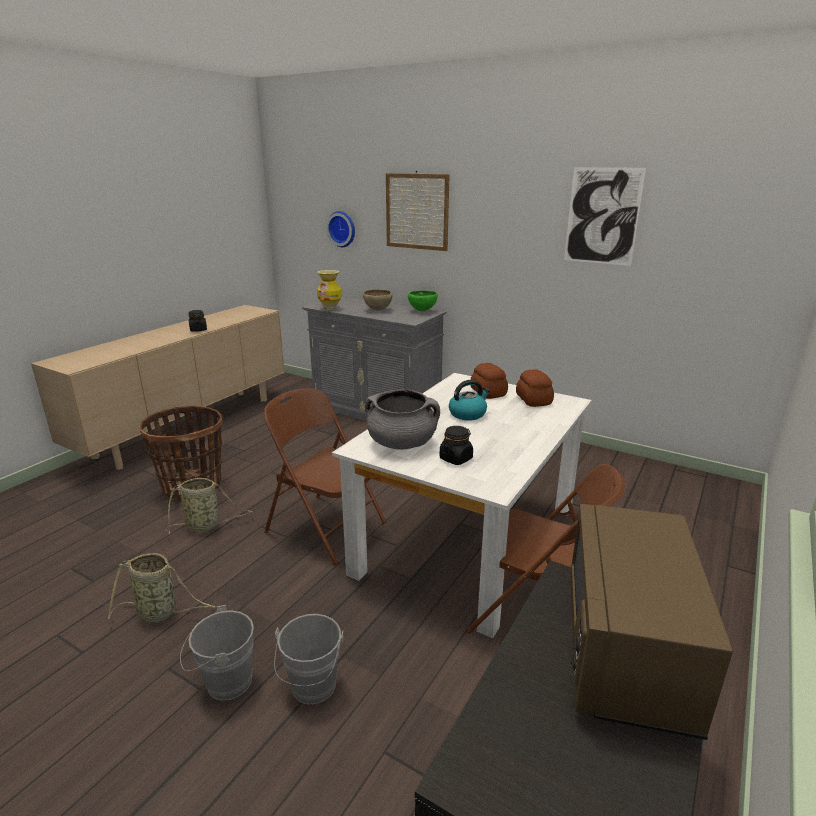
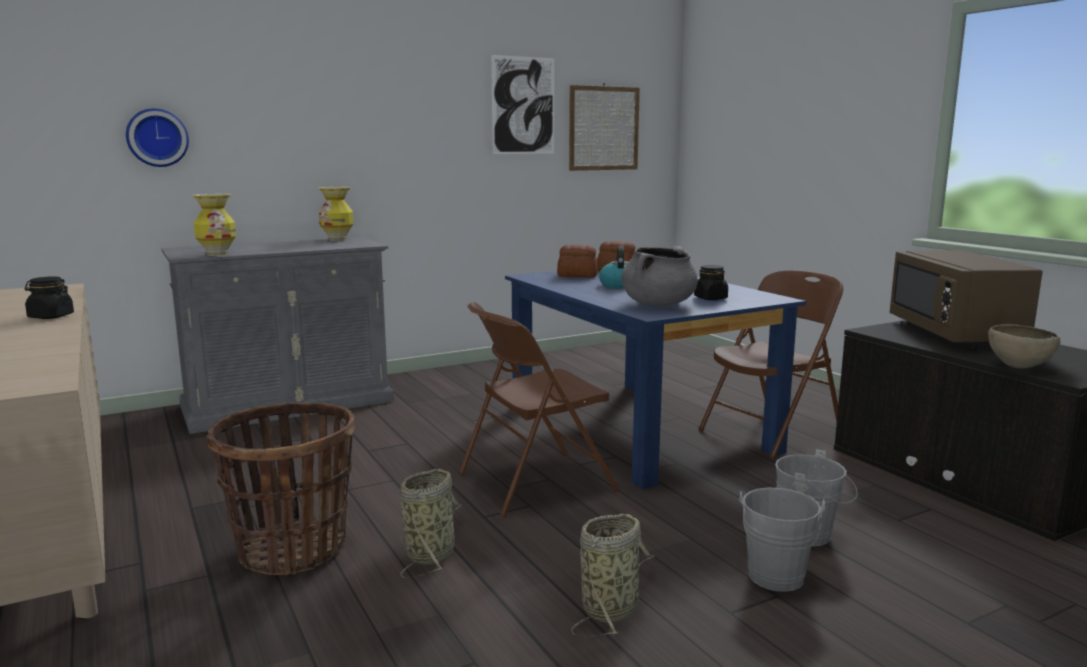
camera: 60 degrees left, 10 degrees down
(377, 310) = (286, 246): brown bowl -> brown bowl (1018, 367)
(417, 210) = (298, 104): picture -> picture (603, 127)
(422, 311) = (337, 239): green bowl -> vase
(469, 540) = (640, 428): white dining table -> blue dining table
(627, 651) = (955, 334): brown microwave -> brown microwave turned 45 degrees clockwise

